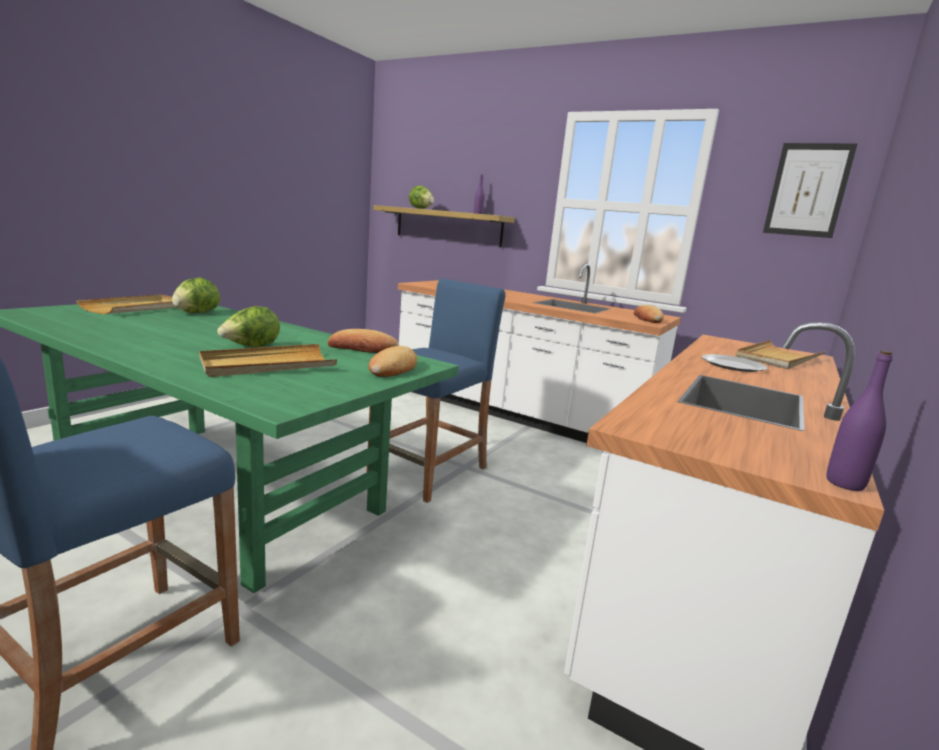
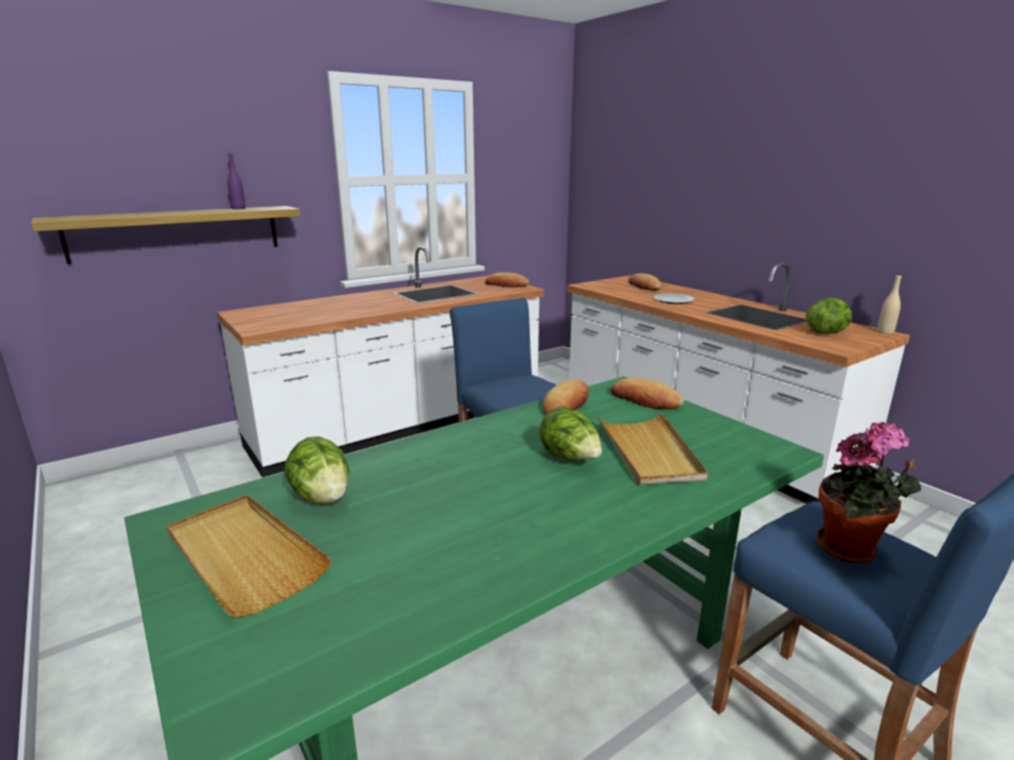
camera: 65 degrees left, 5 degrees up
(105, 444) = (851, 550): none -> potted plant
(420, 208) = (142, 215): lettuce -> lettuce (827, 333)
(778, 358) = (644, 286): beige tray -> bread
(807, 190) = (538, 153): picture -> none
(844, 483) = (885, 332): purple bottle -> beige bottle

